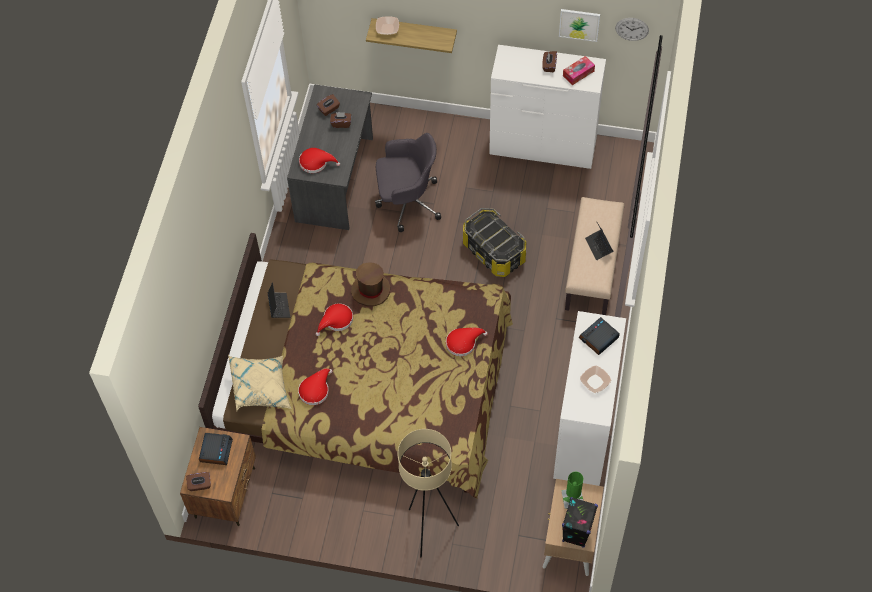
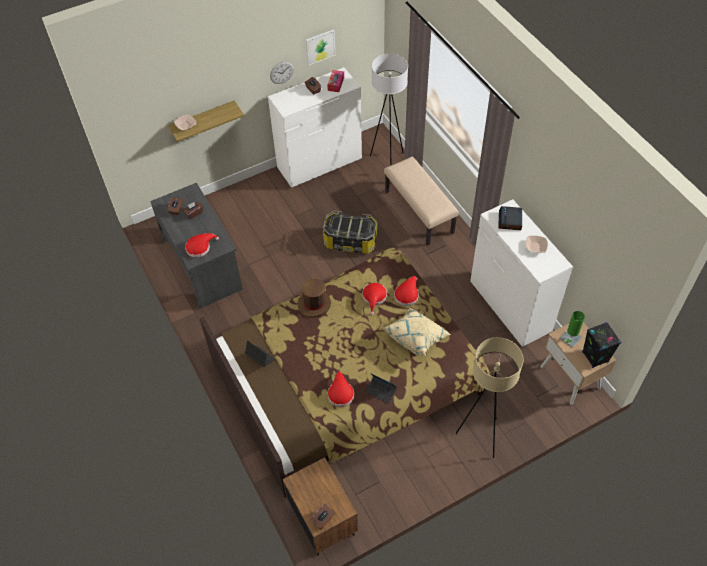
camera: 40 degrees left, 5 degrees down
(216, 450) = (311, 486): alarm clock -> none
(261, 388) = (300, 420): beige pillow -> beige pillow (416, 337)
(336, 321) = (310, 339): red hat -> red hat (374, 297)
(407, 201) = (265, 247): grey office chair -> none
(598, 246) = (425, 188): laptop -> laptop (381, 391)
(615, 191) = (388, 162): none -> white floor lamp
(632, 29) = (356, 31): wall clock -> wall clock (282, 72)

